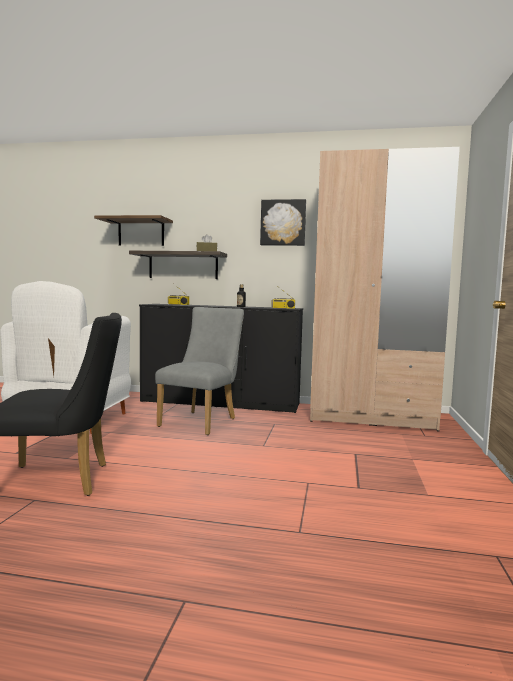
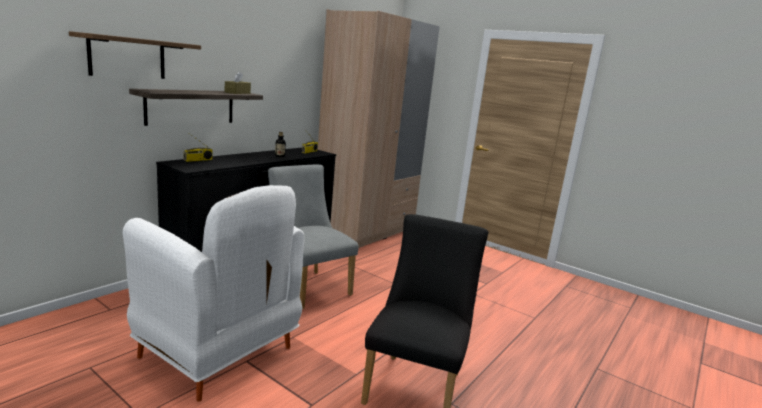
camera: 65 degrees left, 10 degrees up
(283, 223) = (293, 58): picture -> none

